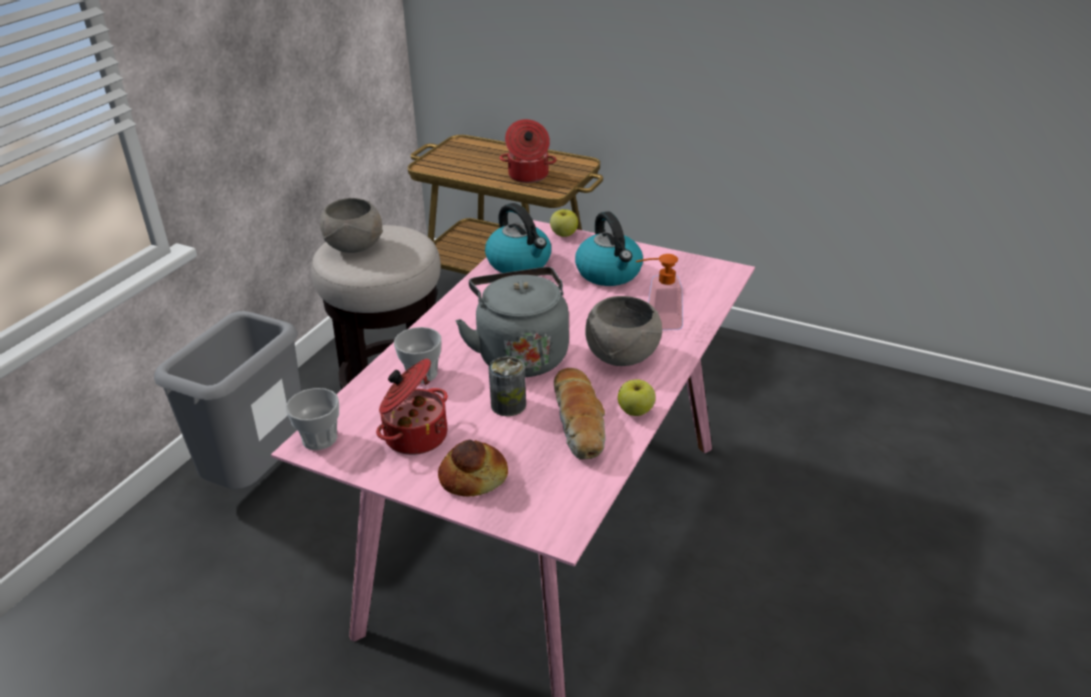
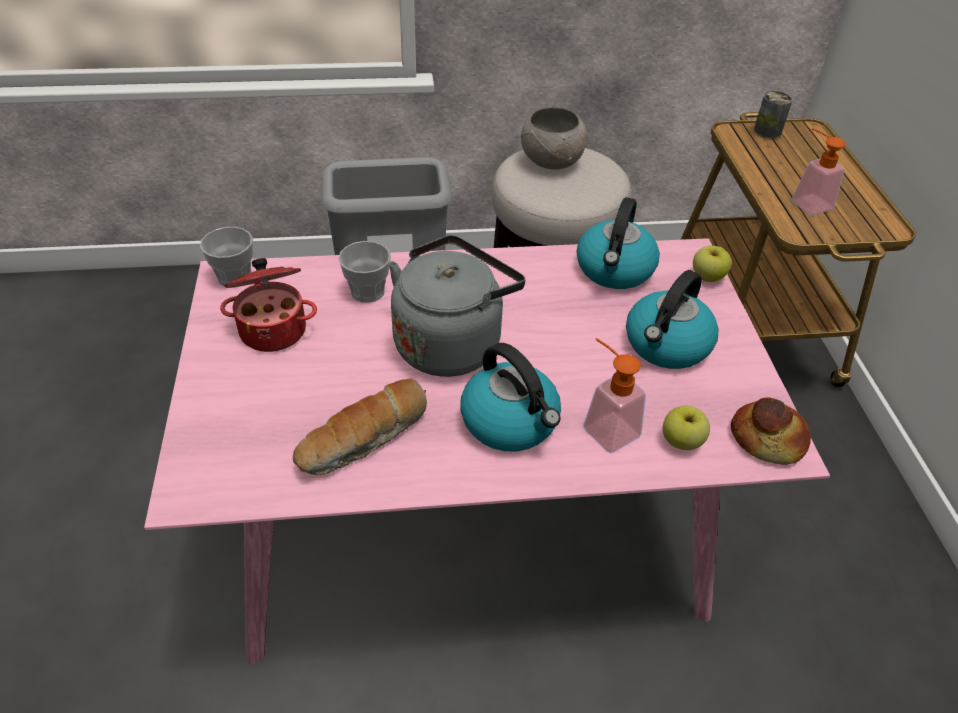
camera: 55 degrees right, 10 degrees up
(473, 477) = (235, 396): bread -> bread (768, 438)
(508, 405) = (360, 371): can -> can (767, 131)
(528, 176) = (806, 202): cooking pot -> soap dispenser
(620, 356) = (511, 422): grey bowl -> kettle
(636, 411) = (418, 476): apple -> apple (681, 441)

